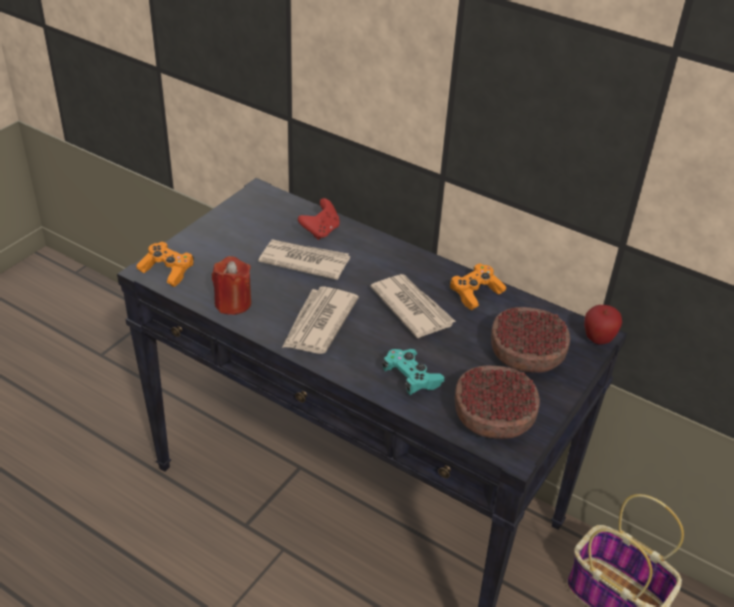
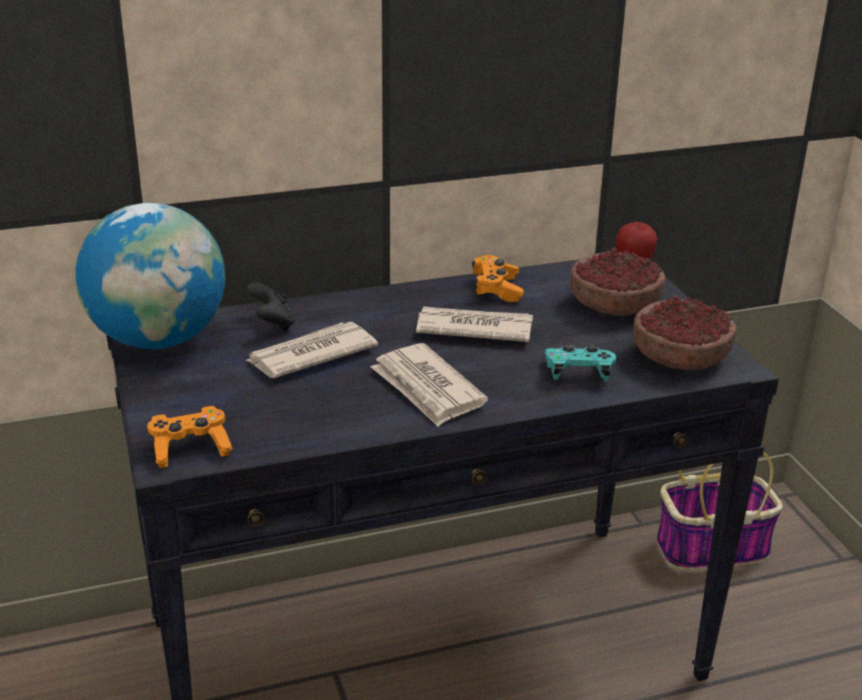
camera: 50 degrees left, 10 degrees down
(233, 303) = (318, 427): red candle -> none
(258, 203) = (158, 339): none -> globe
(320, 231) = (273, 324): red game controller -> black game controller

